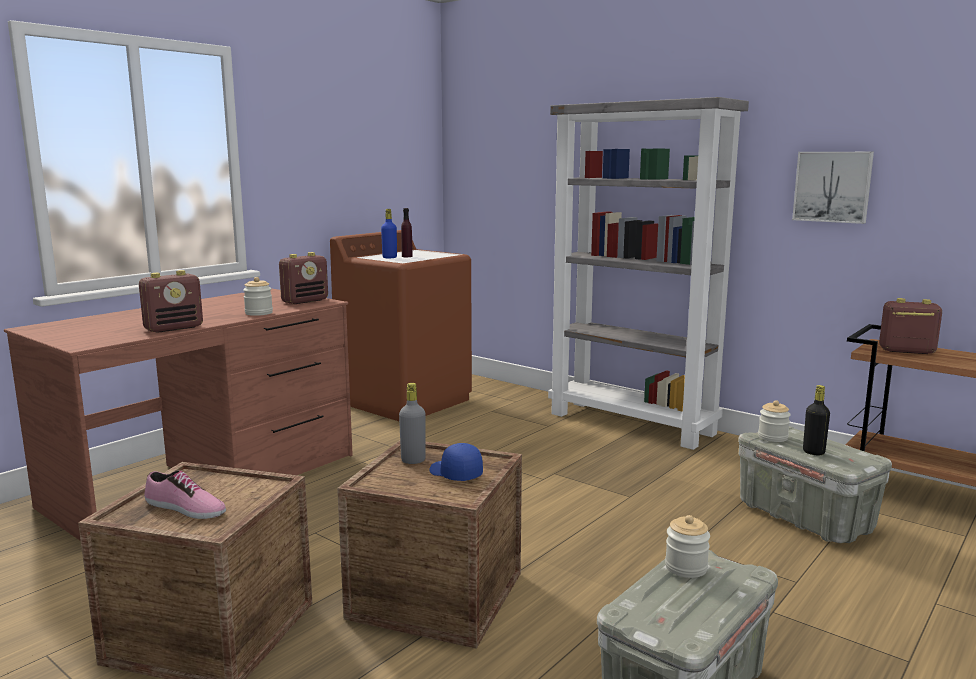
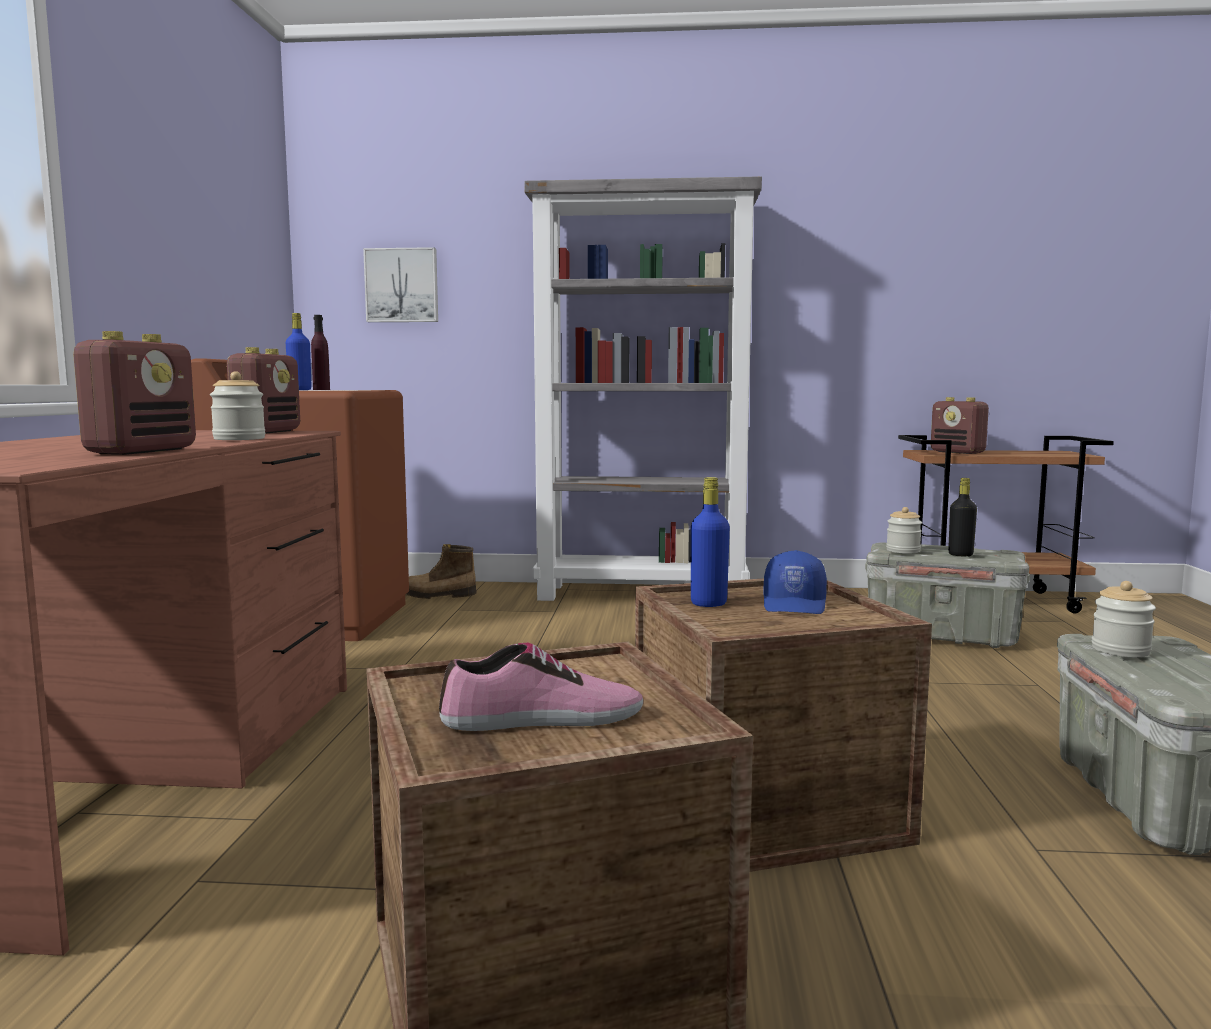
camera: 35 degrees left, 5 degrees down
(413, 460) = (708, 603): grey bottle -> blue bottle
(455, 474) = (795, 604): blue cap -> blue cap turned 90 degrees counterclockwise
(496, 397) = (437, 596): none -> boot
(832, 186) = (848, 291): picture -> picture (402, 285)
(906, 351) = (958, 452): radio -> radio turned 105 degrees counterclockwise

